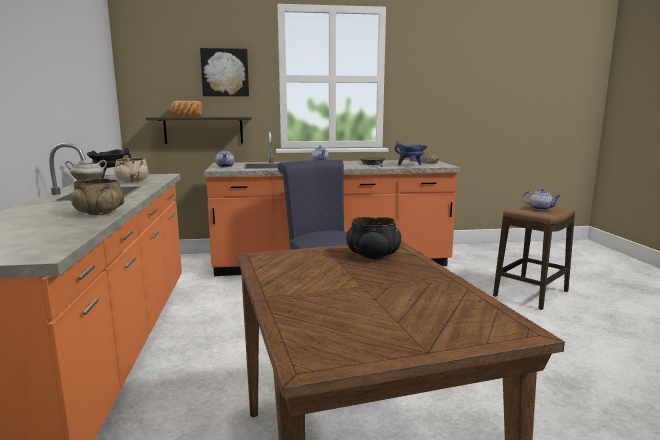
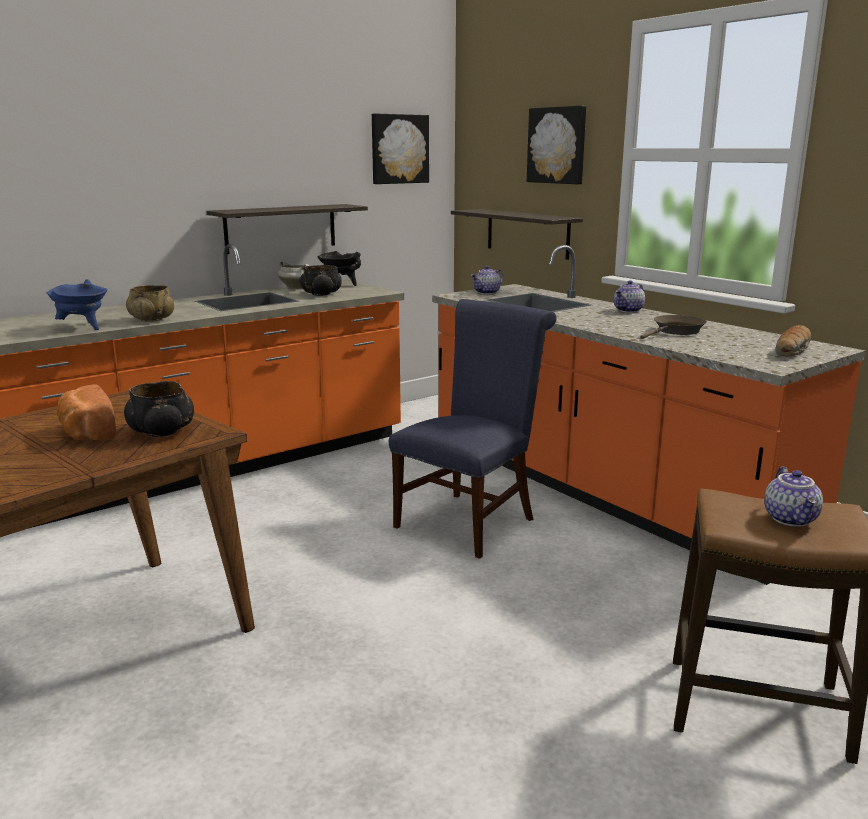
camera: 60 degrees right, 5 degrees up
(59, 131) = (281, 228): none -> shelf
(98, 70) = (399, 149): none -> picture
(132, 181) = (321, 294): beige bowl -> black bowl
(186, 116) = (498, 212): bread -> bread (86, 433)
(411, 165) = (715, 349): blue cooking pot -> blue cooking pot (83, 327)

